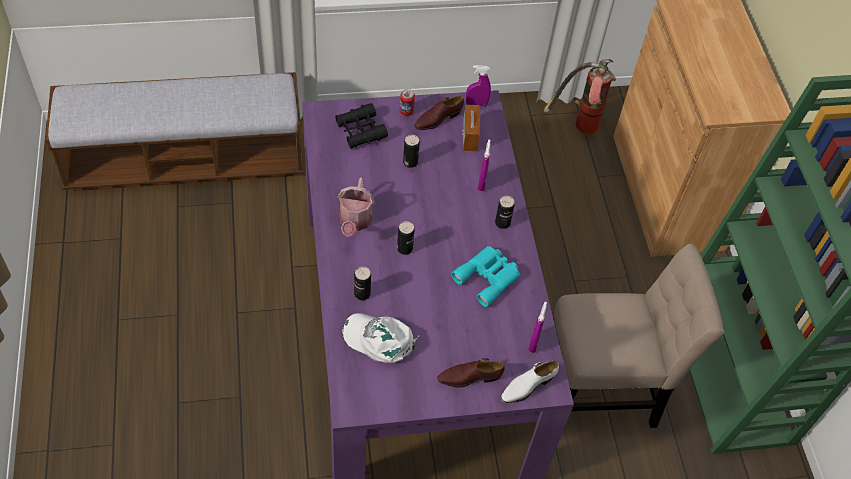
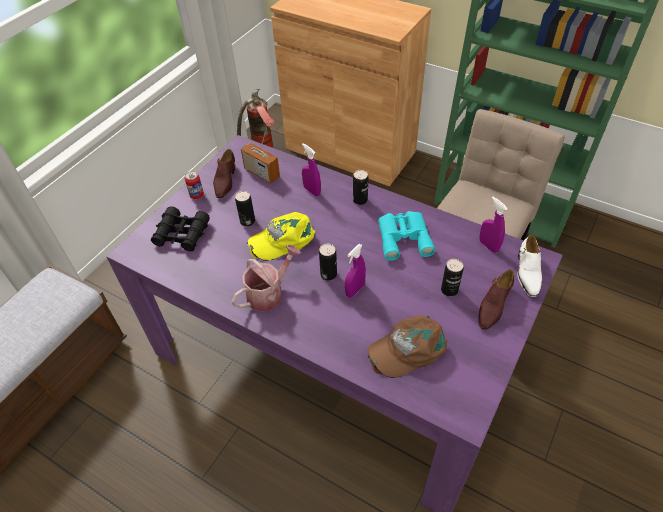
camera: 45 degrees left, 5 degrees down
(354, 222) = (269, 293): watering can -> watering can turned 90 degrees counterclockwise
(362, 293) = (348, 332): can -> can (449, 290)
(379, 340) = (408, 348): white cap -> brown cap
(413, 197) = (283, 239): none -> yellow cap
(476, 104) = (237, 152): purple spray bottle -> purple spray bottle (355, 290)

